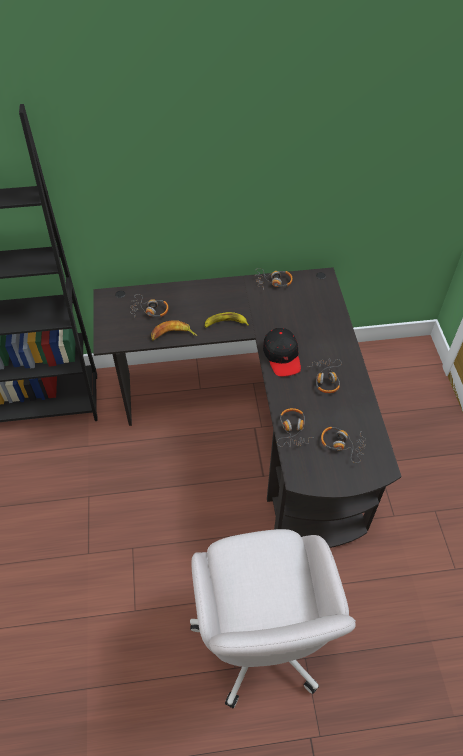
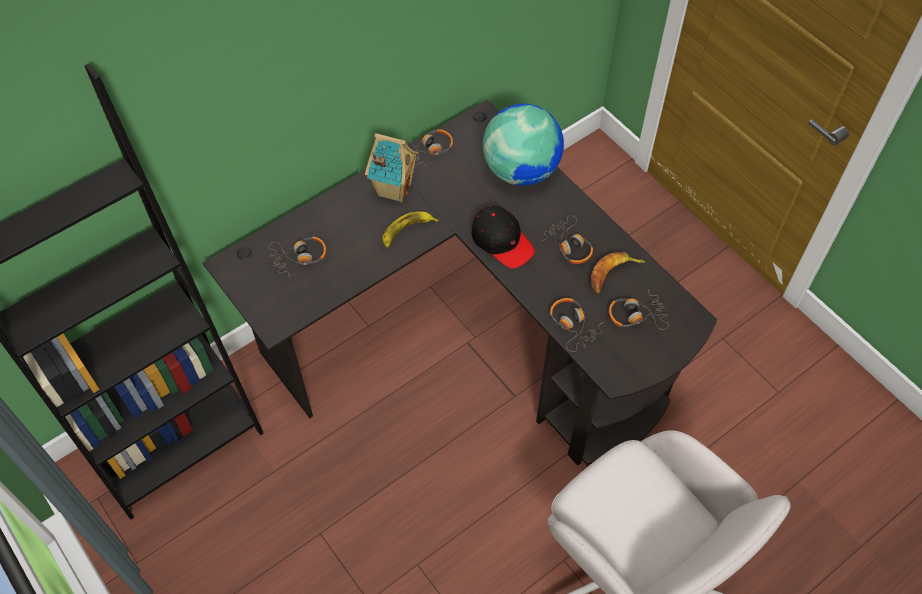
camera: 30 degrees left, 5 degrees up
(173, 335) = (352, 276): banana -> banana (613, 275)
(234, 295) = (393, 189): none -> toy house
(326, 318) = (521, 170): none -> globe

